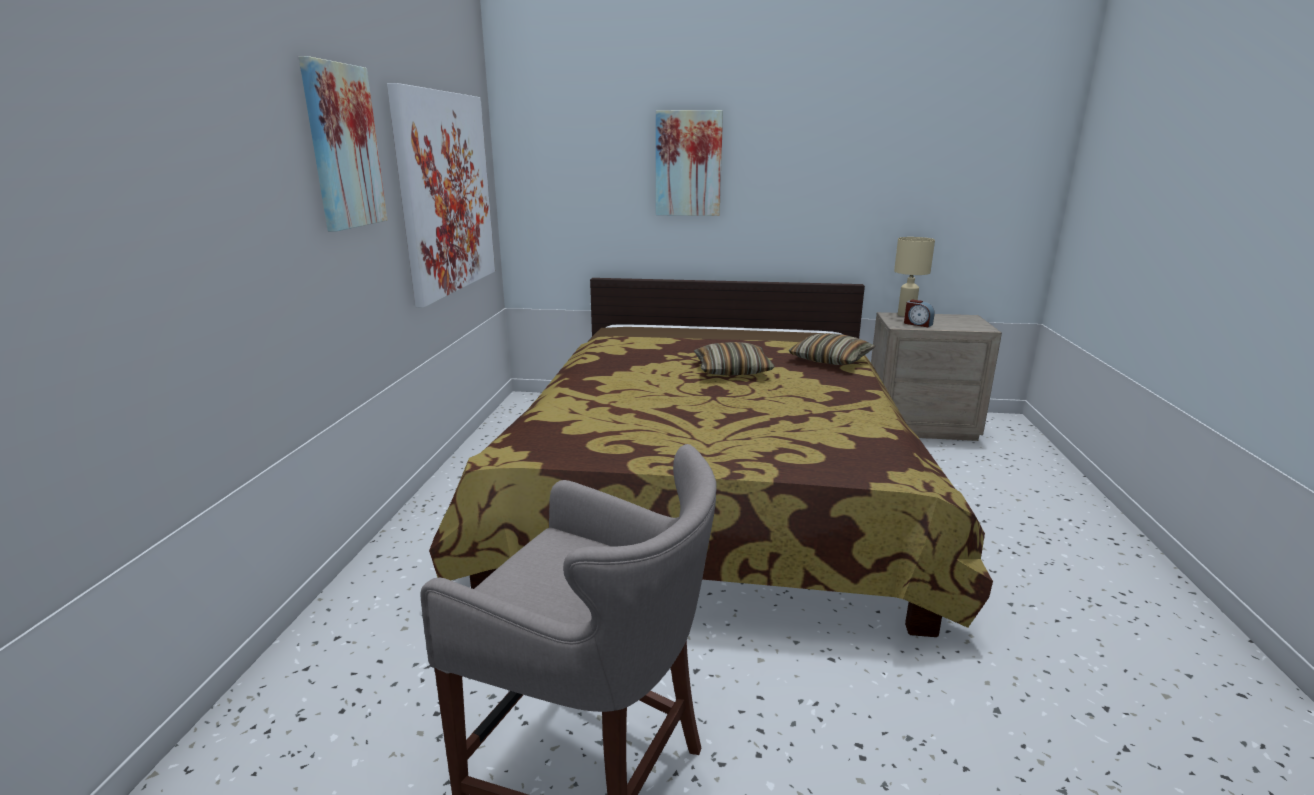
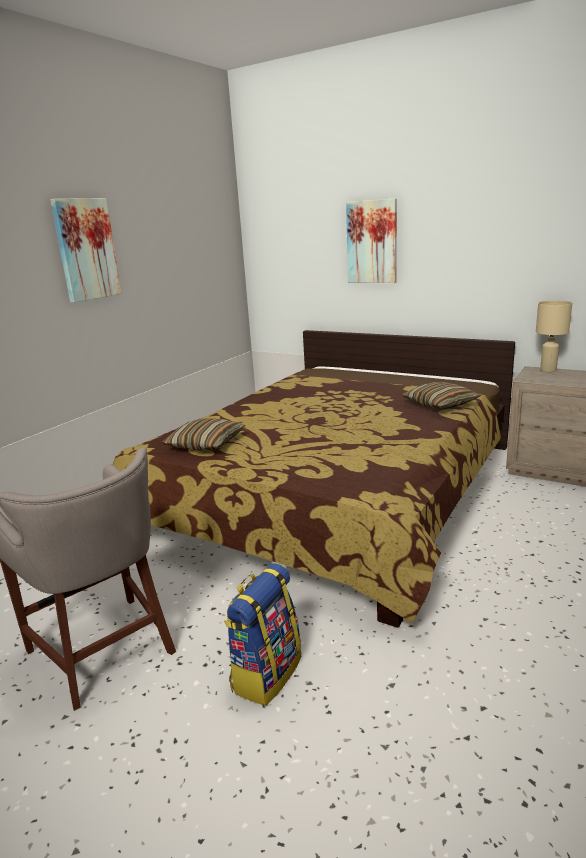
camera: 25 degrees right, 0 degrees up
(446, 193) = (186, 272): picture -> none
(732, 370) = (349, 406): pillow -> pillow (205, 444)
(846, 741) = (266, 673): none -> backpack
(917, 324) = (546, 378): alarm clock -> none

